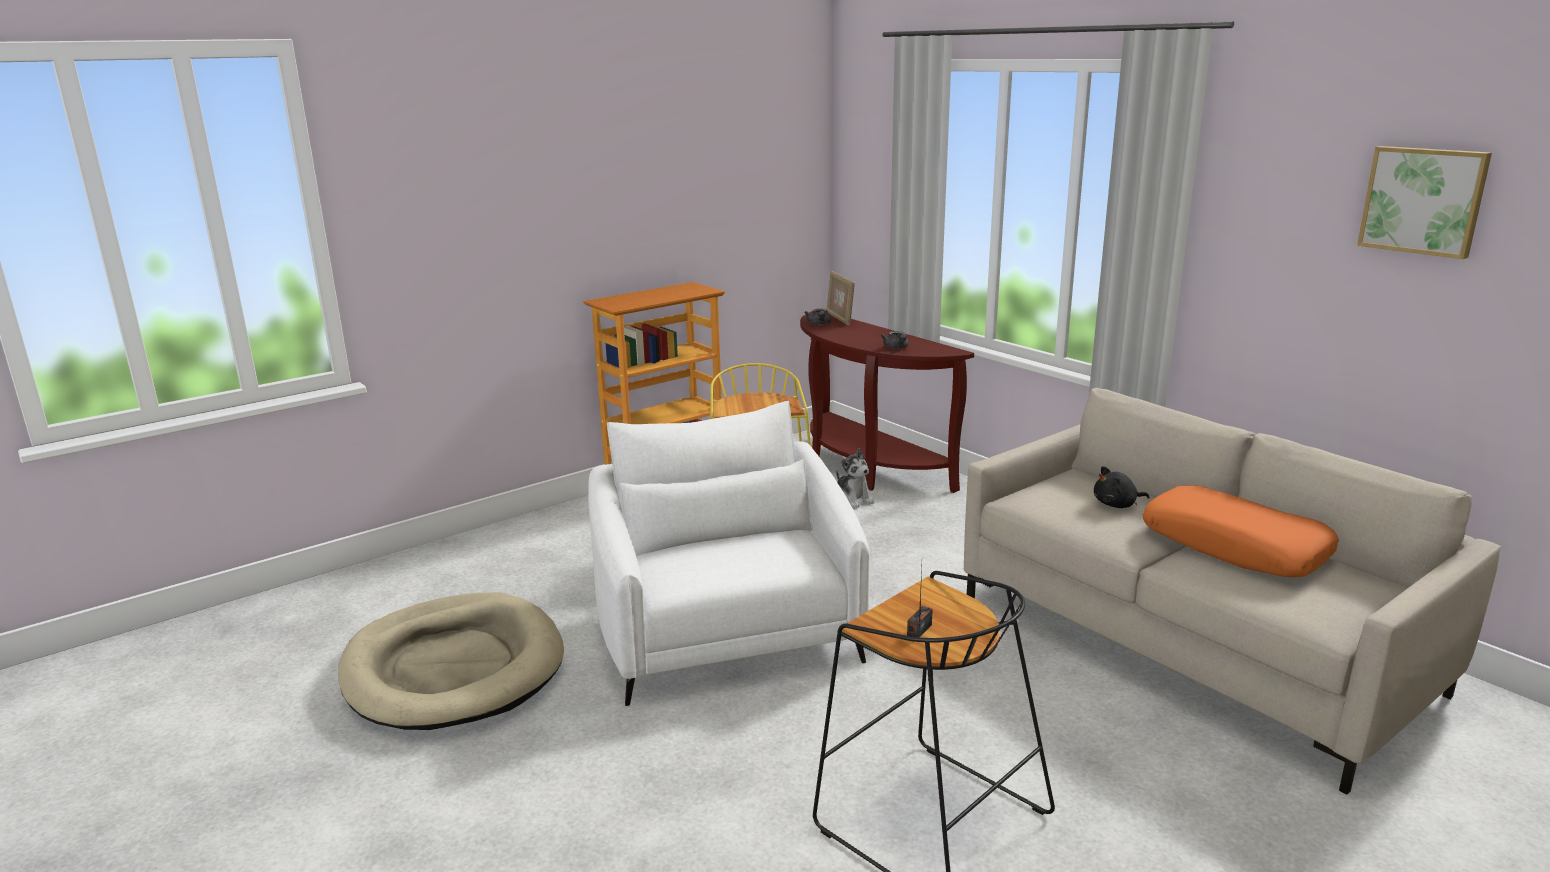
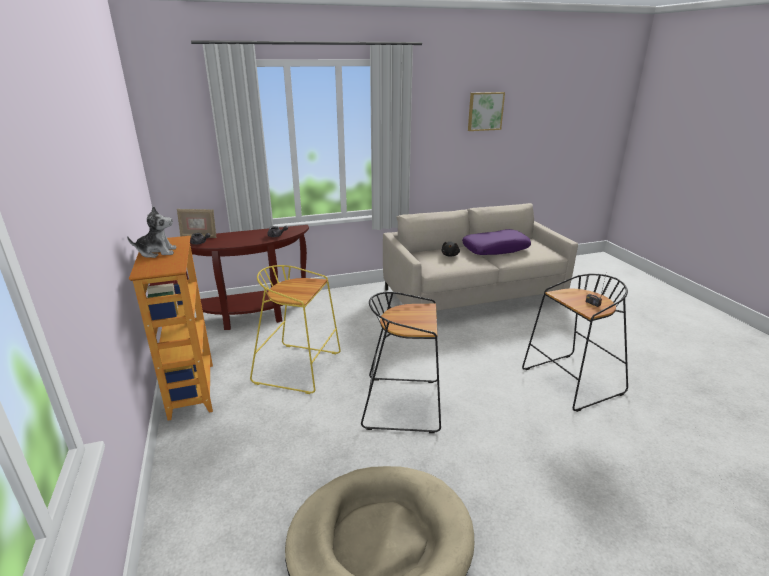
camera: 70 degrees left, 5 degrees up
(728, 634) = (404, 403): white armchair -> black stool
(853, 499) = (286, 329): plush toy -> plush toy (157, 252)
(1235, 547) = (495, 249): orange pillow -> purple pillow

